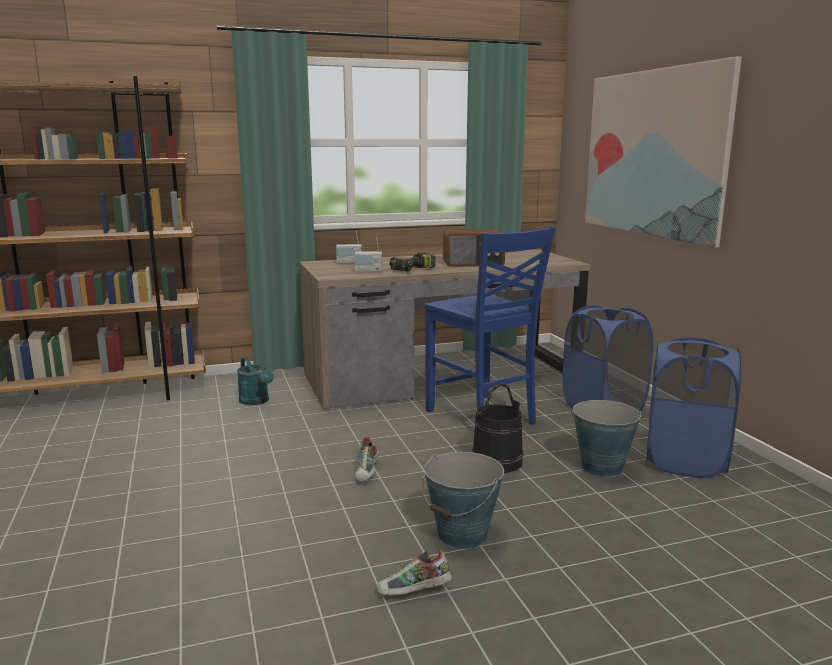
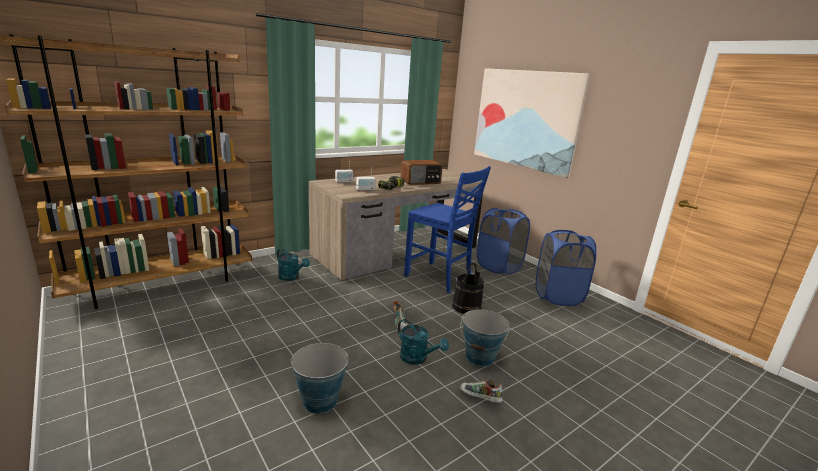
camera: 20 degrees left, 5 degrees up
(357, 523) = (417, 358): none -> turquoise watering can
(414, 593) = (479, 399): shoe -> shoe turned 60 degrees clockwise
(601, 468) = (521, 305): bucket -> bucket (319, 401)

